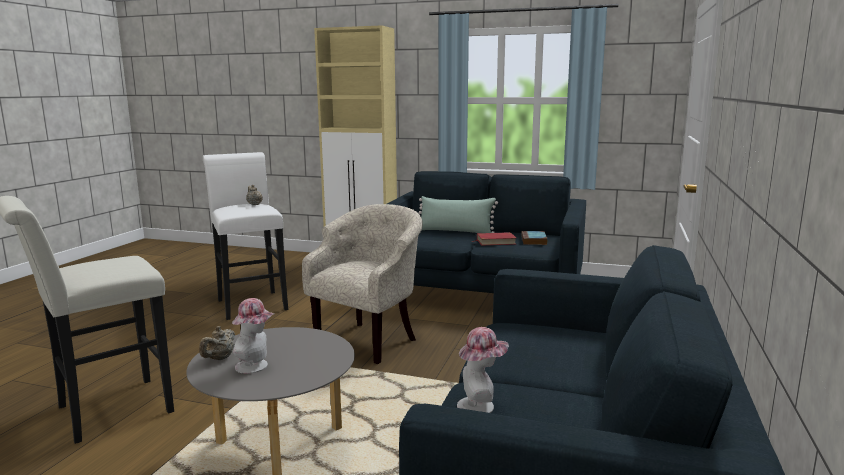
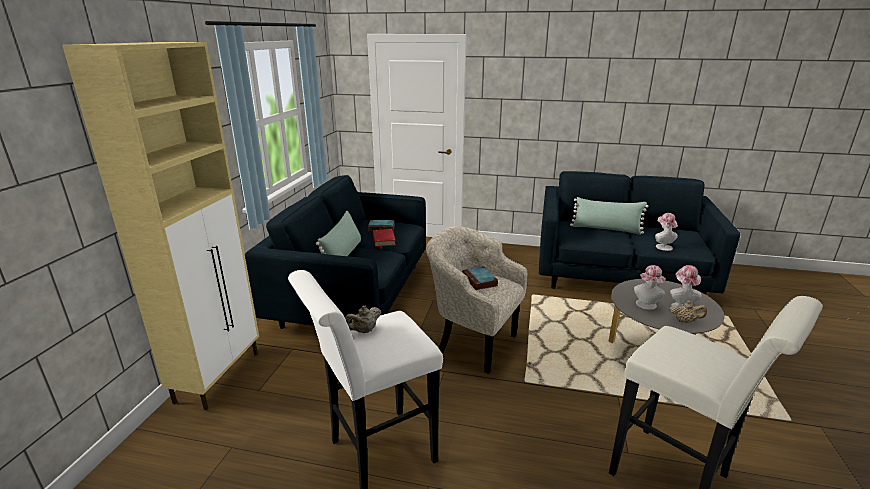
camera: 95 degrees left, 10 degrees up
(274, 343) = (646, 306): none -> hat
(369, 264) = (480, 281): none -> book
(574, 366) = (606, 229): none -> green pillow

